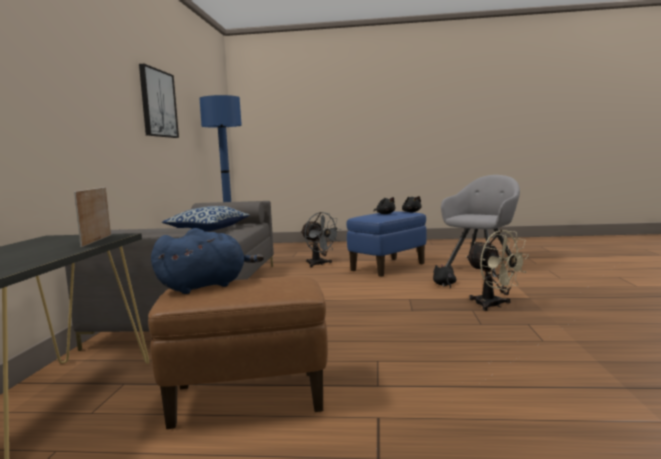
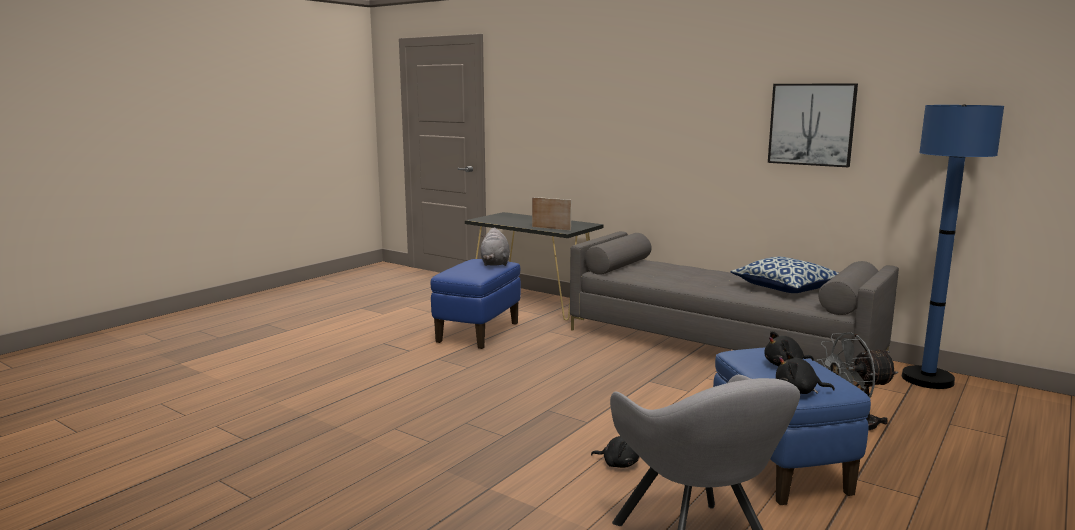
camera: 120 degrees right, 5 degrees up
(206, 286) = (495, 263): blue plush toy -> grey plush toy
(248, 398) = (478, 333): brown ottoman -> blue ottoman
(494, 305) = (498, 452): beige fan -> none

